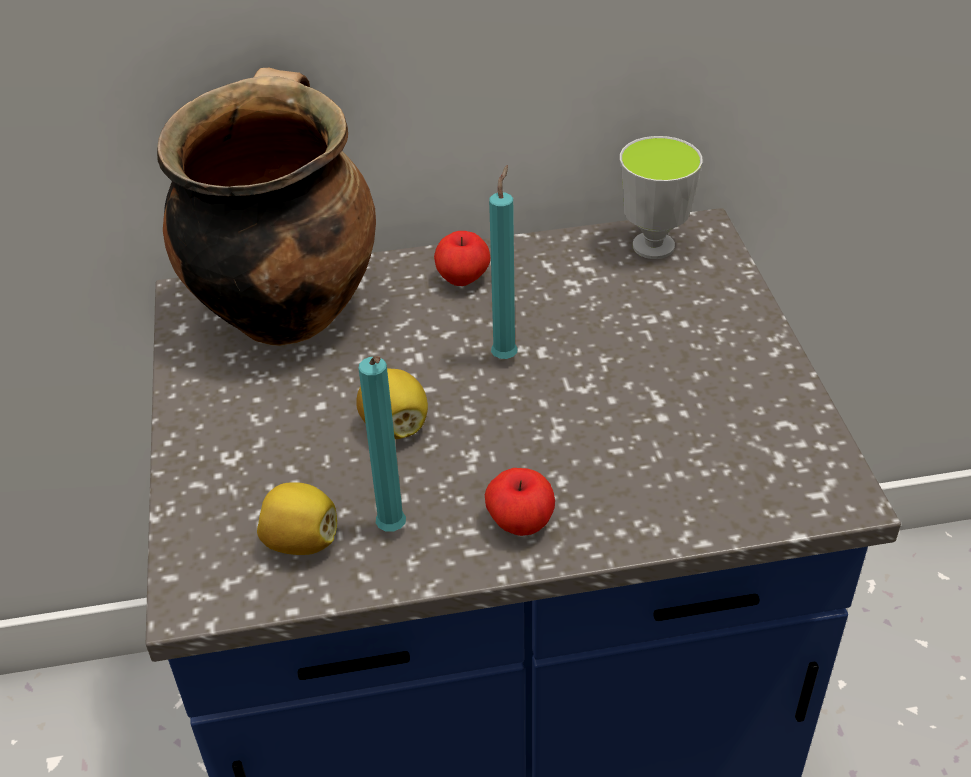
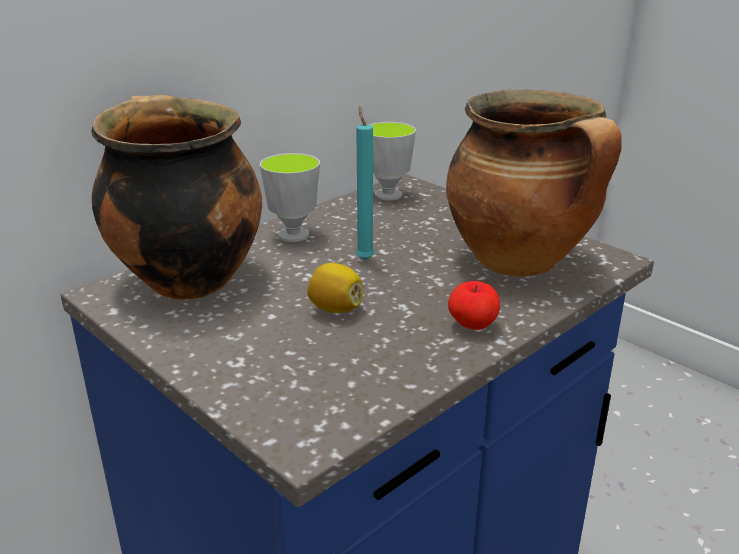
camera: 35 degrees left, 15 degrees down
(301, 541) = (345, 385): lemon -> none
(392, 532) = (401, 357): turquoise candle -> none
(462, 280) = (293, 235): apple -> cup
(697, 447) = (521, 263): none -> cooking pot

